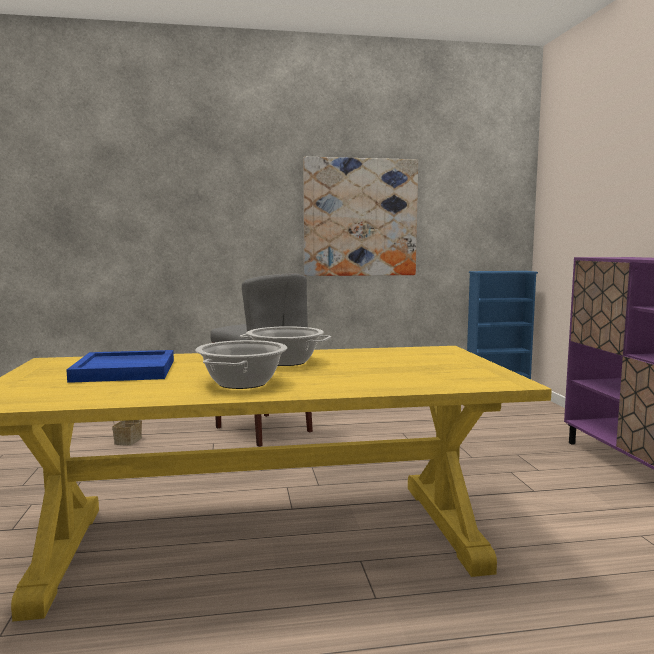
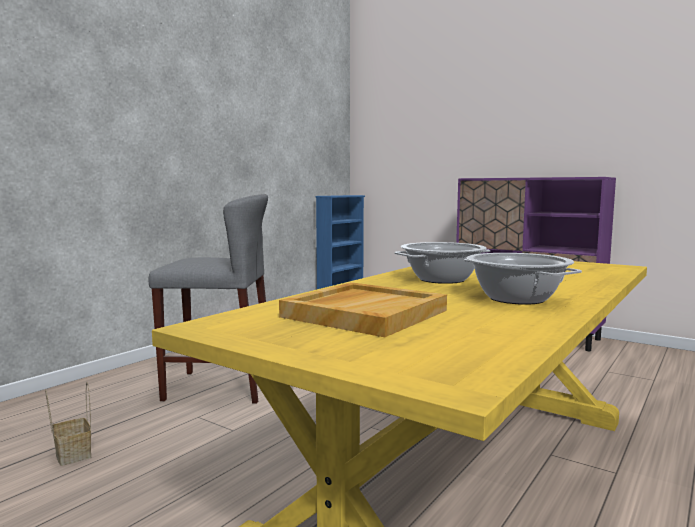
camera: 45 degrees left, 0 degrees up
(126, 370) = (364, 313): blue tray -> beige tray
(360, 217) = (232, 138): picture -> none

